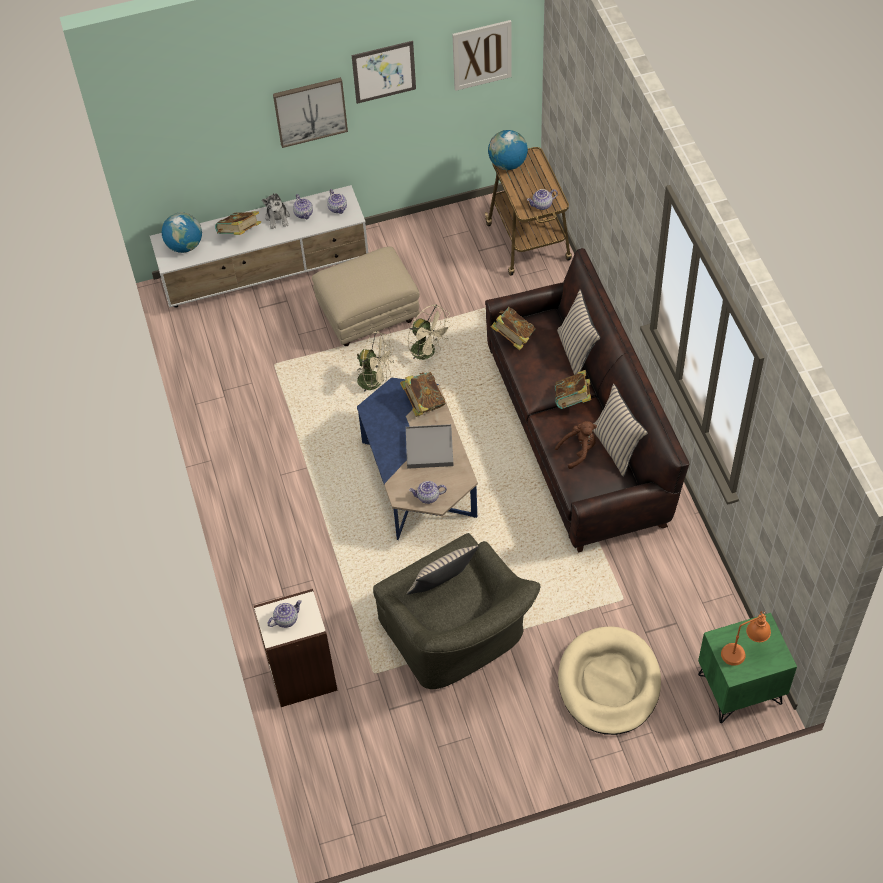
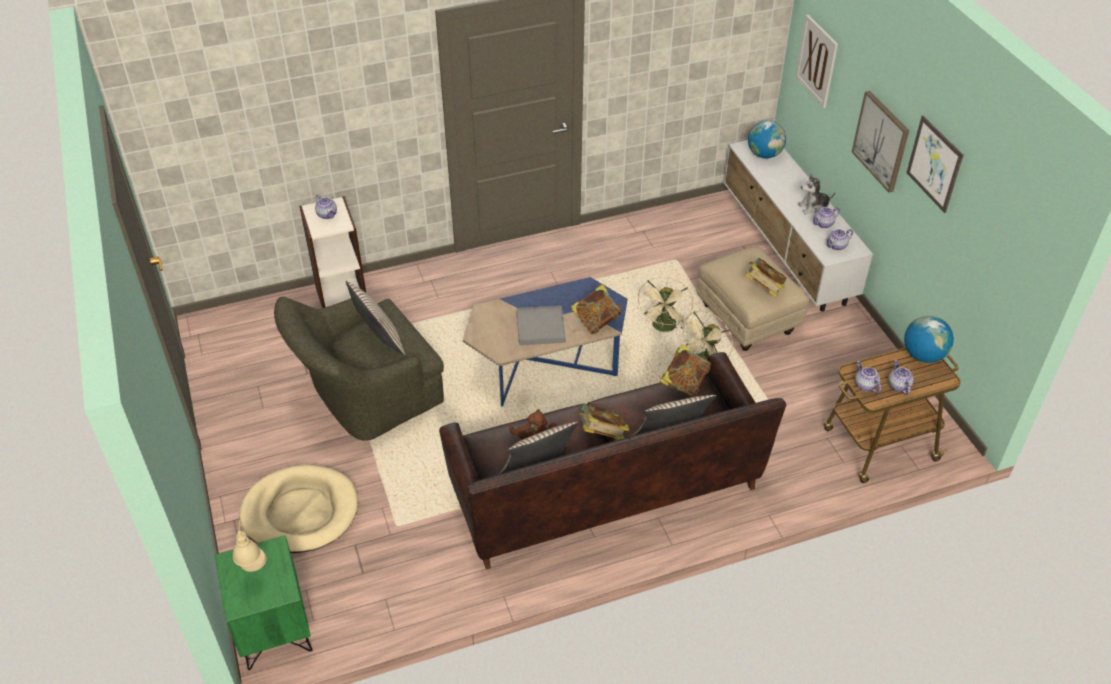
camera: 85 degrees right, 10 degrees down
(239, 234) = (786, 185): book -> book (763, 288)
(428, 497) = (482, 328): teapot -> teapot (898, 385)
(482, 55) = (1000, 242): picture -> picture (816, 61)
(743, 651) = (254, 570): orange table lamp -> beige table lamp

